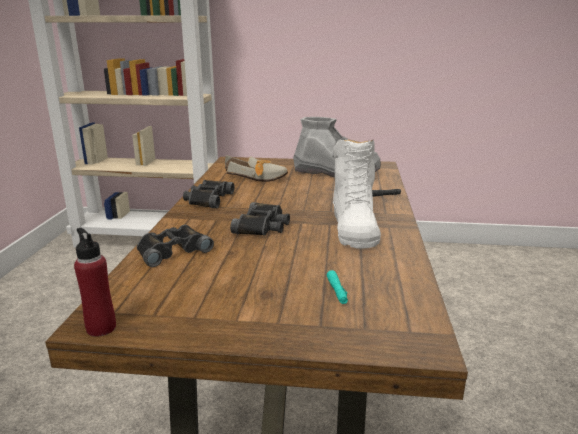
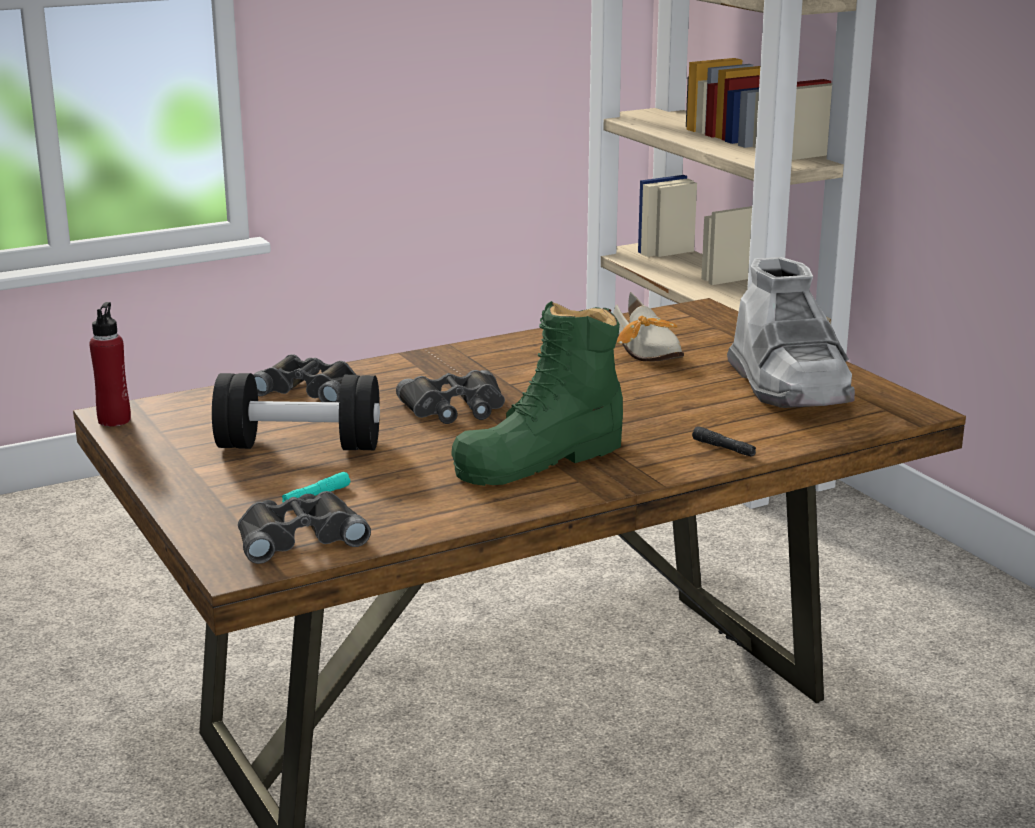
camera: 55 degrees right, 0 degrees up
(208, 199) = (500, 352): black binoculars -> black binoculars (299, 537)
(254, 276) = (299, 446): none -> black dumbbell
(354, 227) = (540, 459): white boot -> green boot

